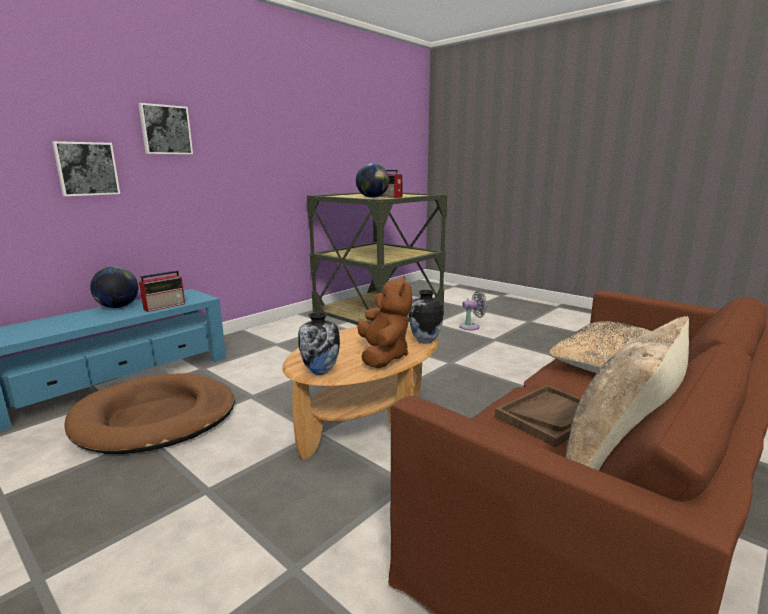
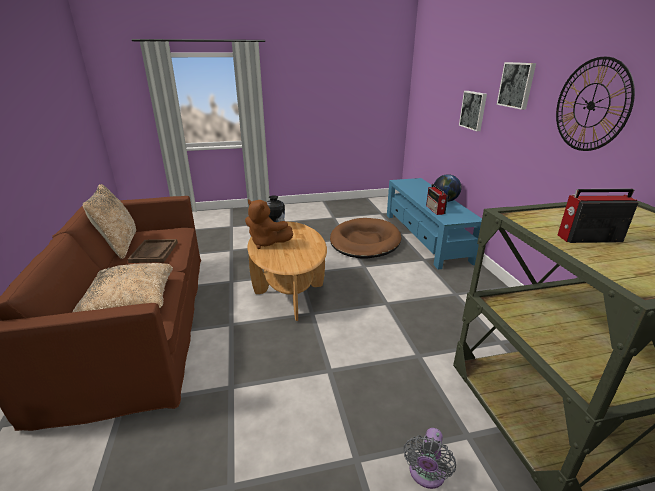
camera: 125 degrees right, 10 degrees up
(257, 143) = (591, 105): none -> wall clock
(372, 197) = (541, 216): globe -> none
(425, 341) = (267, 261): vase -> none

